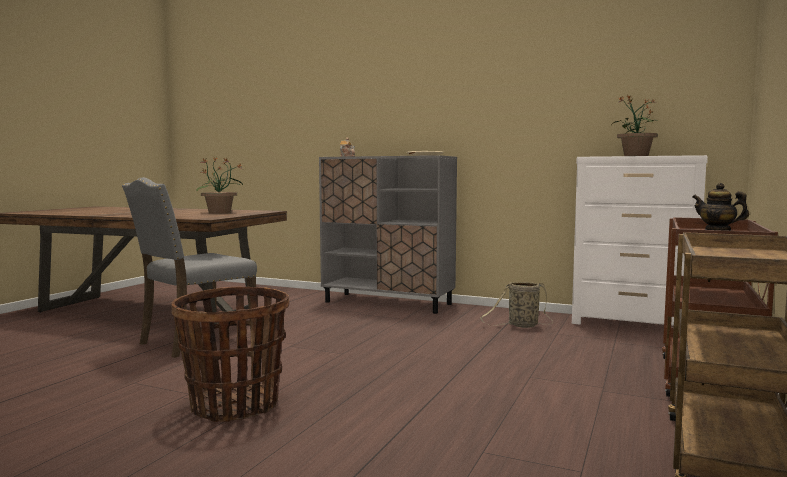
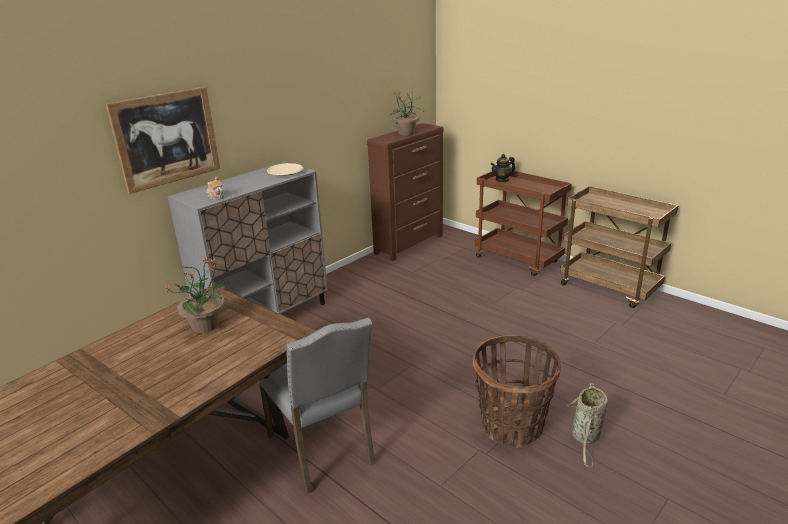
camera: 70 degrees left, 20 degrees up
(355, 112) = (167, 138): none -> picture
(521, 325) = (385, 279): basket -> basket (585, 437)
(633, 325) = (409, 244): white dresser -> brown dresser

